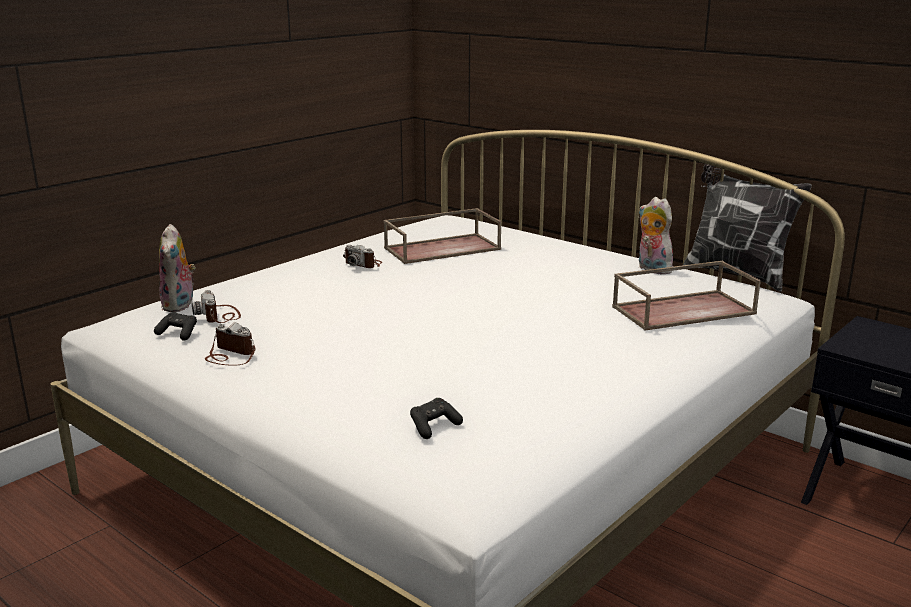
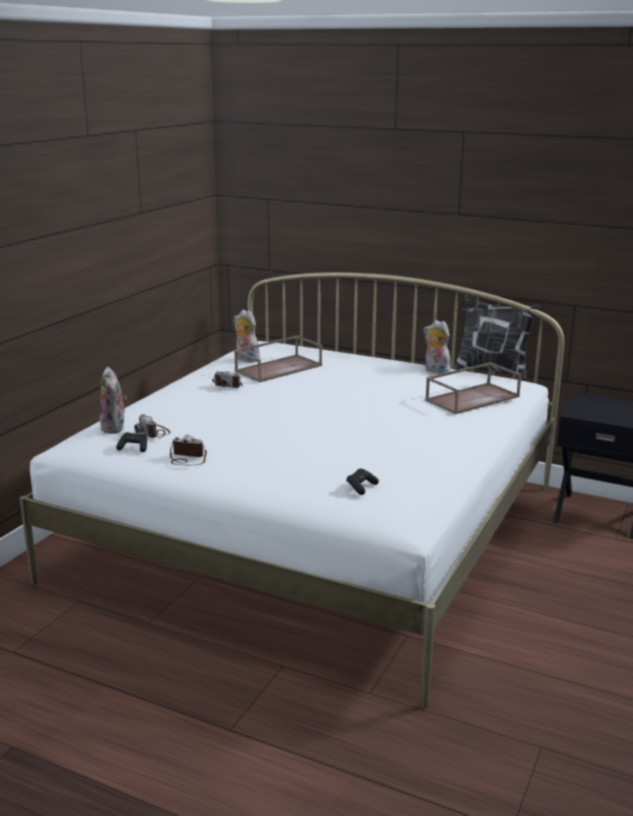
camera: 15 degrees left, 0 degrees up
(410, 235) = (245, 359): none -> plush toy

